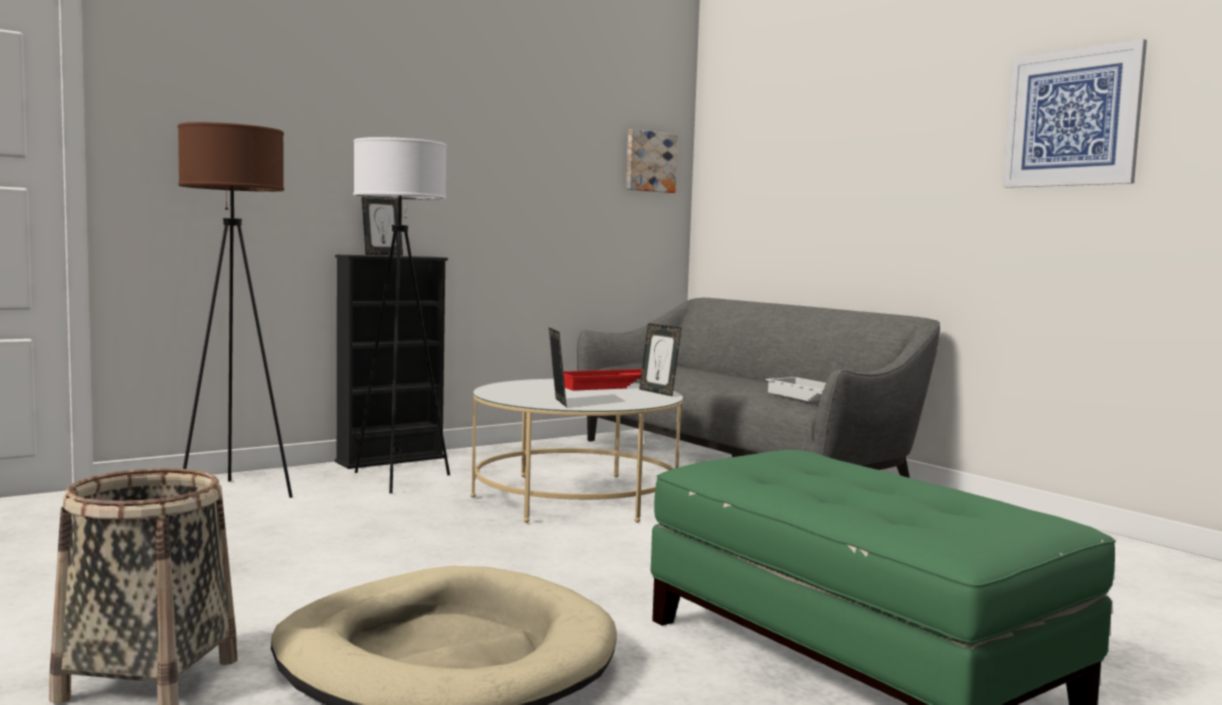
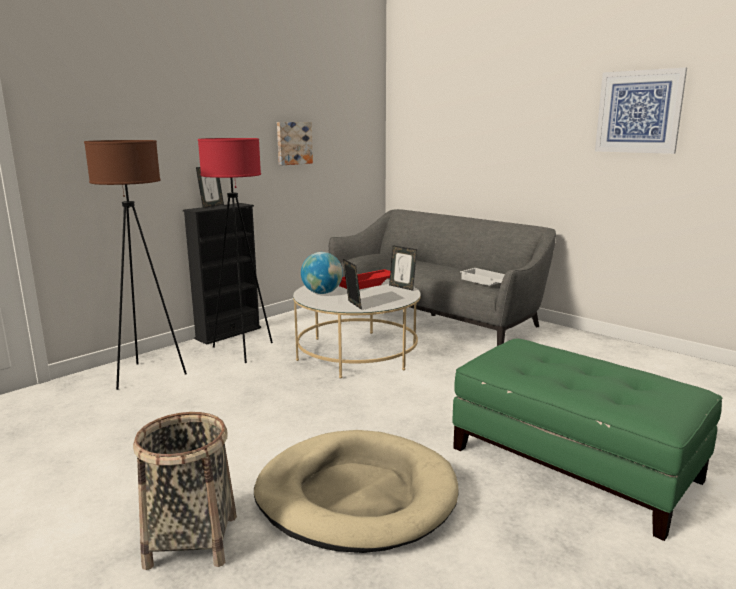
camera: 10 degrees left, 10 degrees up
(397, 479) = (243, 350): white floor lamp -> red floor lamp
(523, 389) = (322, 293): none -> globe
(650, 161) = (362, 125): picture -> picture (293, 143)

